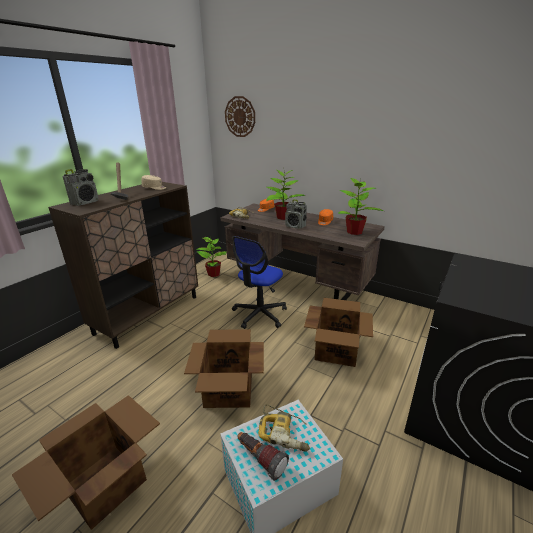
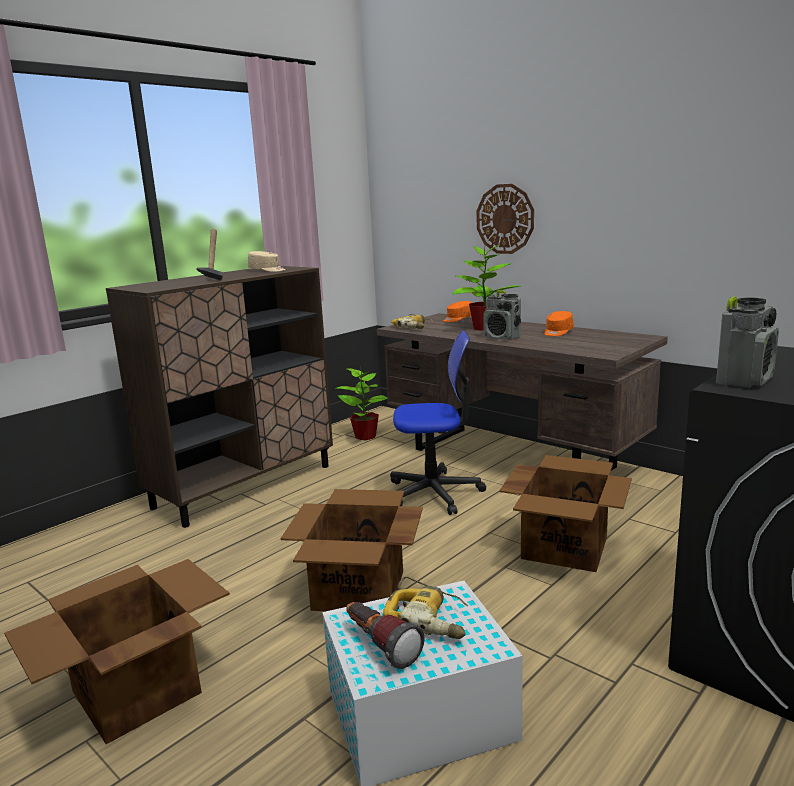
camera: 10 degrees right, 10 degrees down
(85, 202) = (159, 283): radio -> radio (745, 380)
(240, 117) = (418, 168): wall clock -> wall clock (505, 219)
(259, 314) = (434, 493): office chair -> office chair turned 135 degrees counterclockwise
(354, 232) = (607, 343): potted plant -> none

